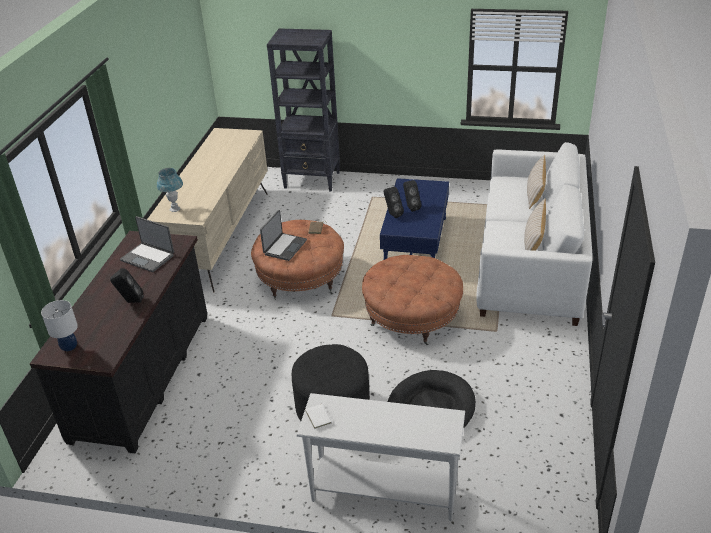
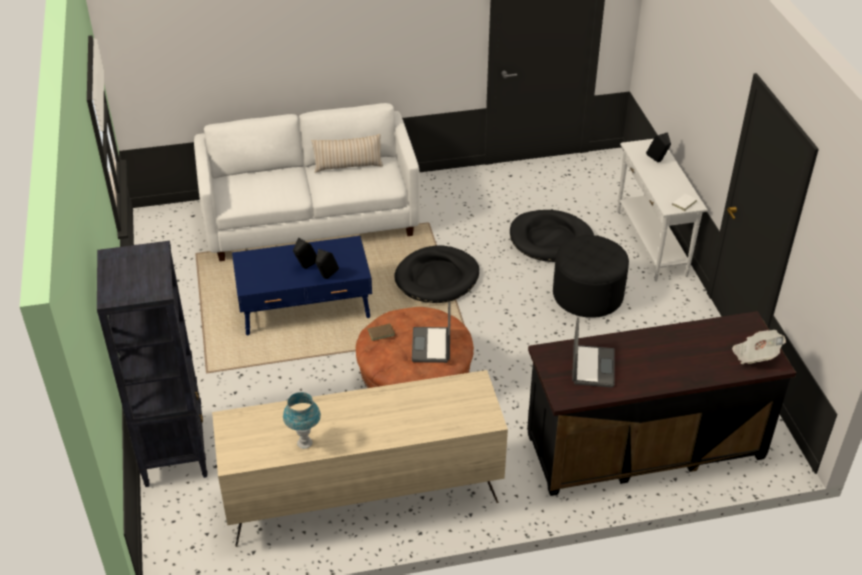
camera: 115 degrees left, 5 degrees up
(69, 347) = (755, 355): white table lamp -> newspaper
(130, 302) = (667, 344): black speaker -> black speaker (658, 161)
(175, 209) = (468, 412): blue table lamp -> blue table lamp (304, 443)
(284, 247) = (432, 345): laptop -> laptop turned 90 degrees counterclockwise
(412, 317) = (437, 278): brown ottoman -> black dog bed
(535, 193) = (255, 177): beige pillow -> none

